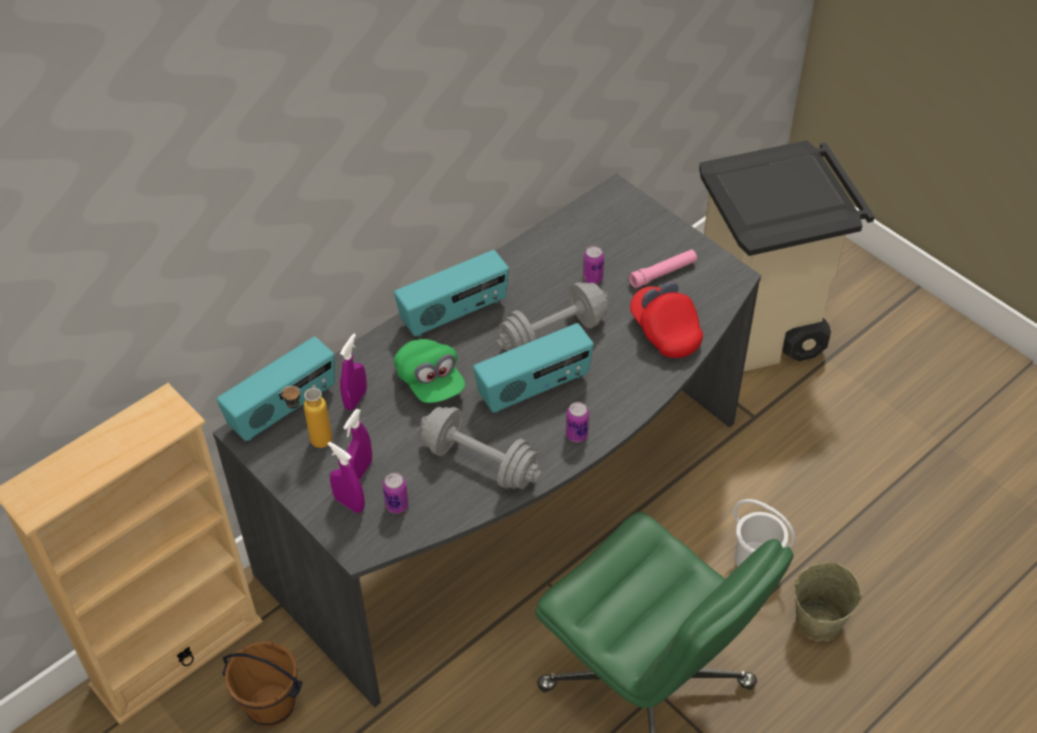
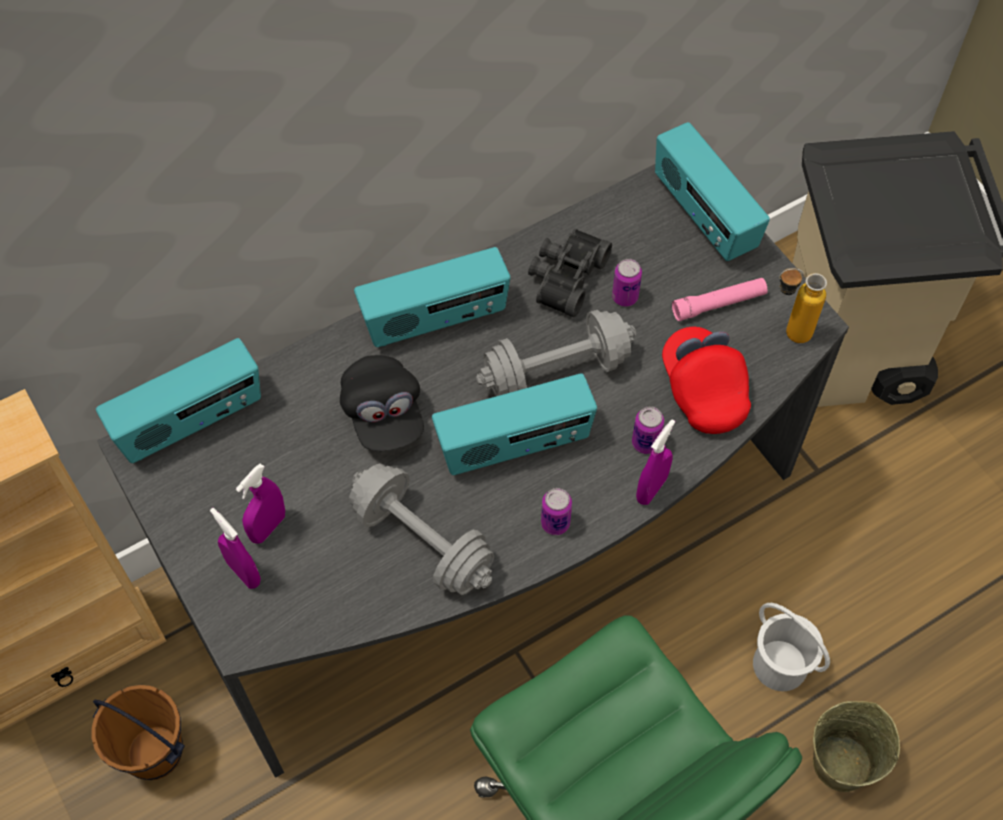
camera: 10 degrees right, 10 degrees up
(312, 441) = (216, 475): bottle -> bottle (787, 333)
(355, 399) = (284, 423): purple spray bottle -> purple spray bottle (651, 489)
(397, 505) = (303, 586): can -> can (645, 443)
(430, 382) = (383, 414): green cap -> black cap
(544, 271) = (564, 277): none -> black binoculars
(637, 217) = (703, 216): none -> radio

